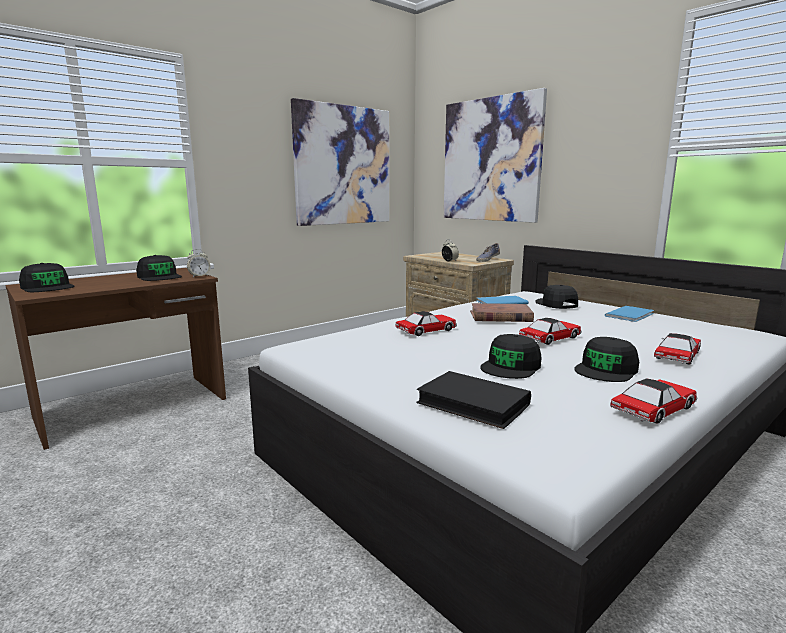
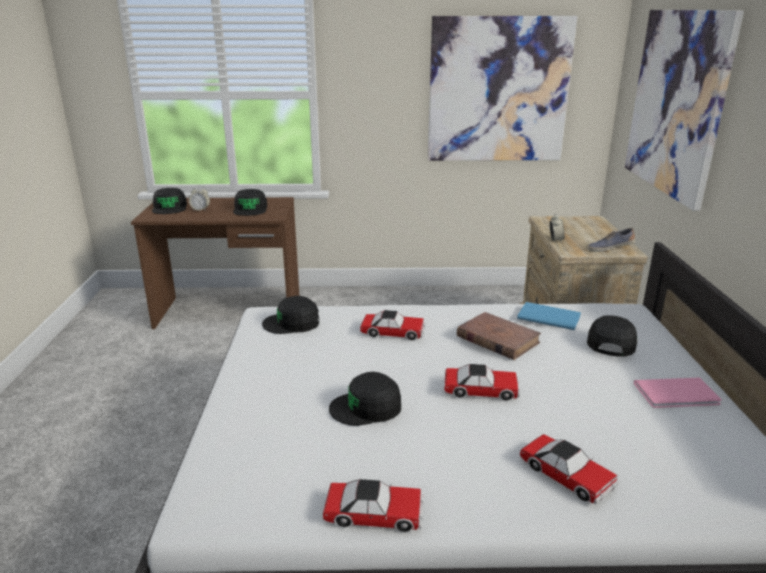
camera: 40 degrees right, 10 degrees up
(199, 276) = (275, 215): alarm clock -> alarm clock (200, 210)
(473, 404) = (257, 430): black book -> none
(606, 370) = (442, 453): black cap -> black cap (292, 323)
(631, 315) = (679, 394): blue book -> pink book
(677, 356) = (567, 475): toy car -> toy car turned 60 degrees clockwise

